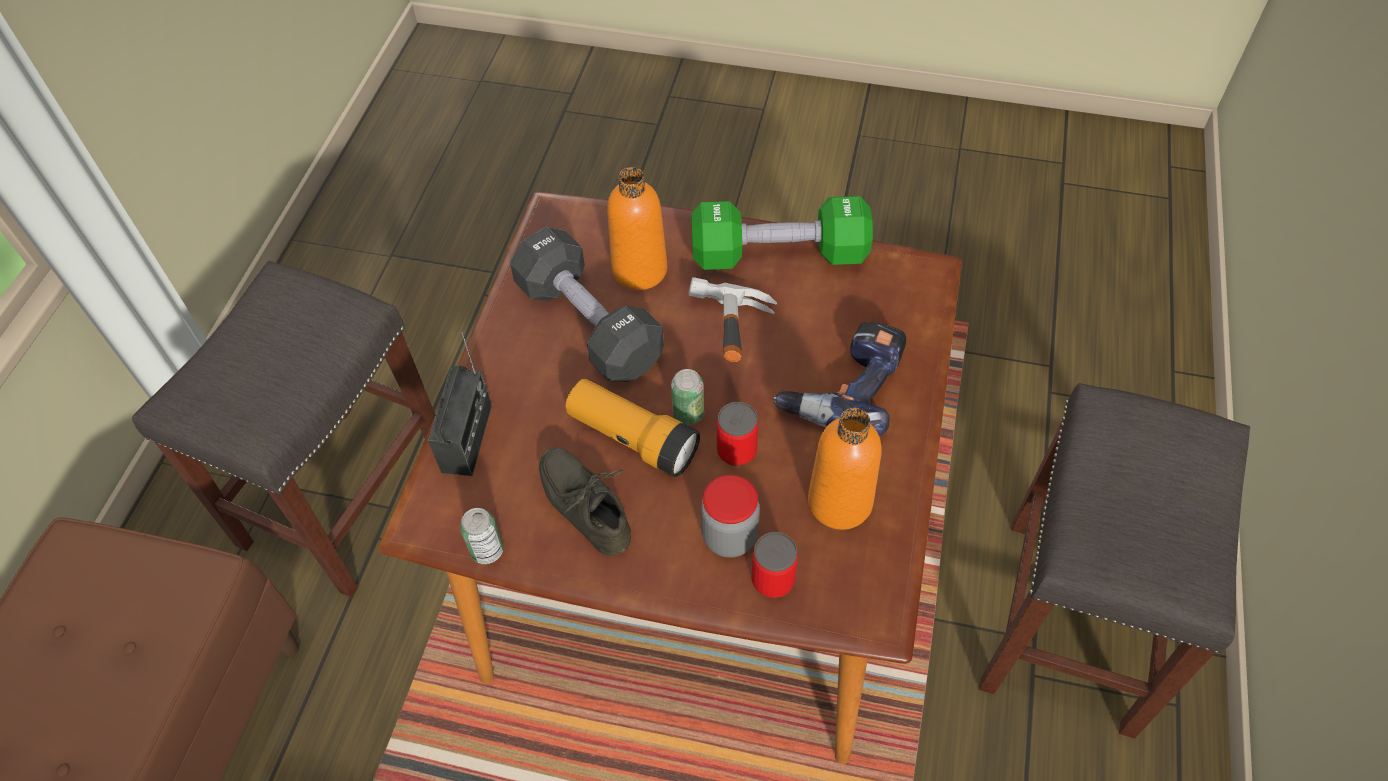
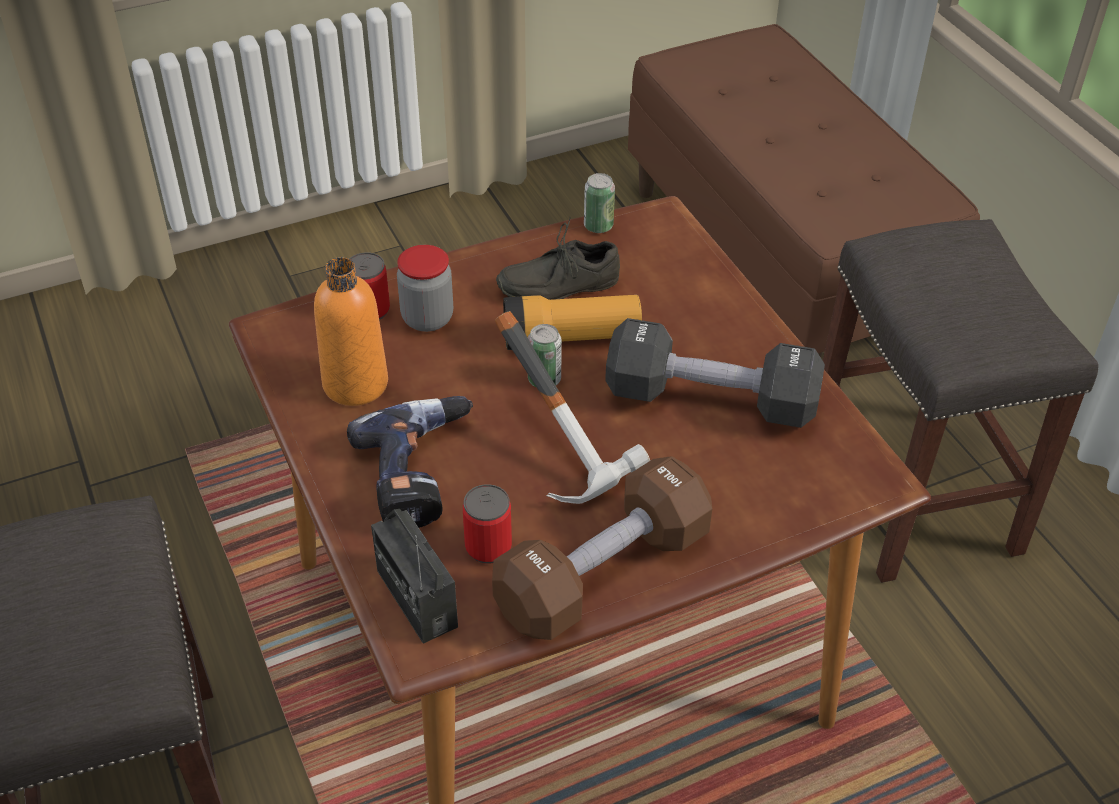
camera: 140 degrees right, 10 degrees down
(467, 438) = (699, 274): radio -> radio (416, 599)
(589, 504) = (557, 284): grey shoe -> grey shoe turned 150 degrees clockwise
(639, 270) = (724, 474): orange bottle -> none
(736, 451) = (475, 375): can -> can (488, 547)
(779, 254) = (603, 573): green dumbbell -> brown dumbbell

